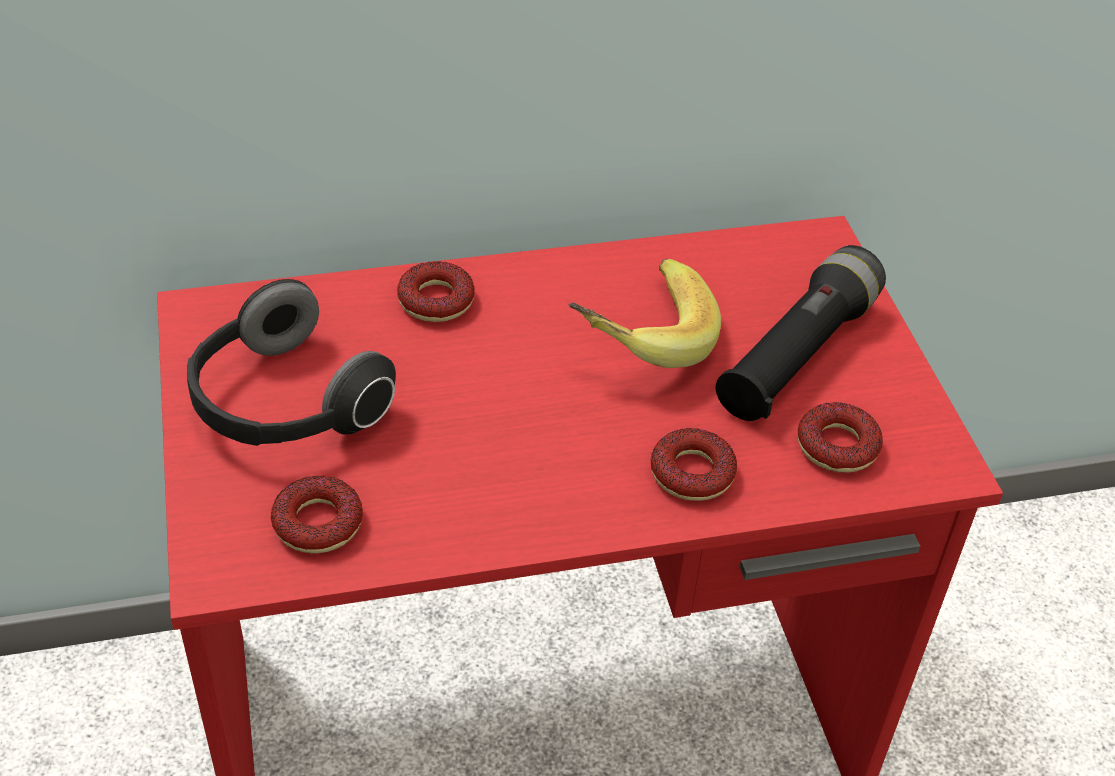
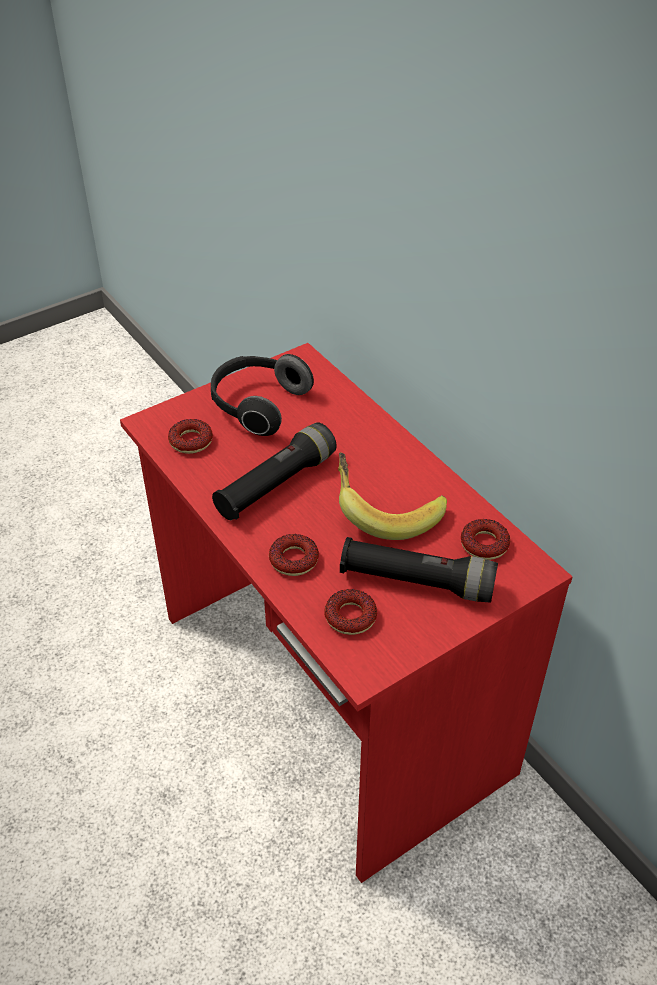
camera: 70 degrees right, 0 degrees up
(436, 300) = (363, 429): donut -> donut (484, 544)
(506, 442) = (276, 484): none -> black flashlight

